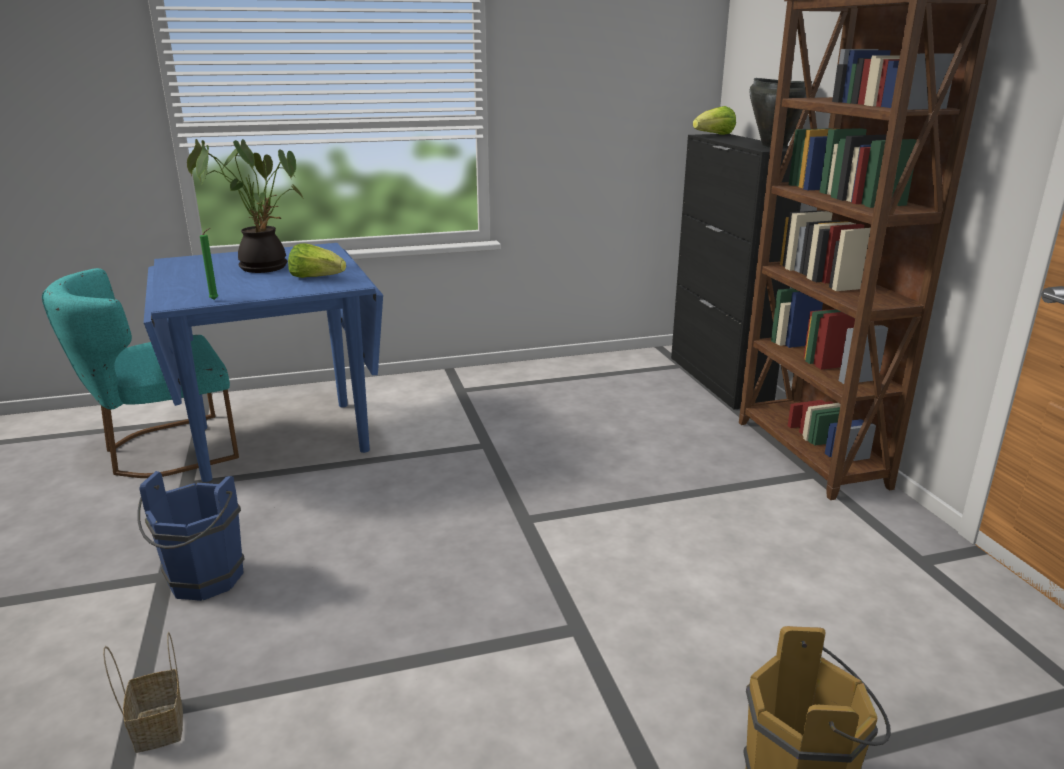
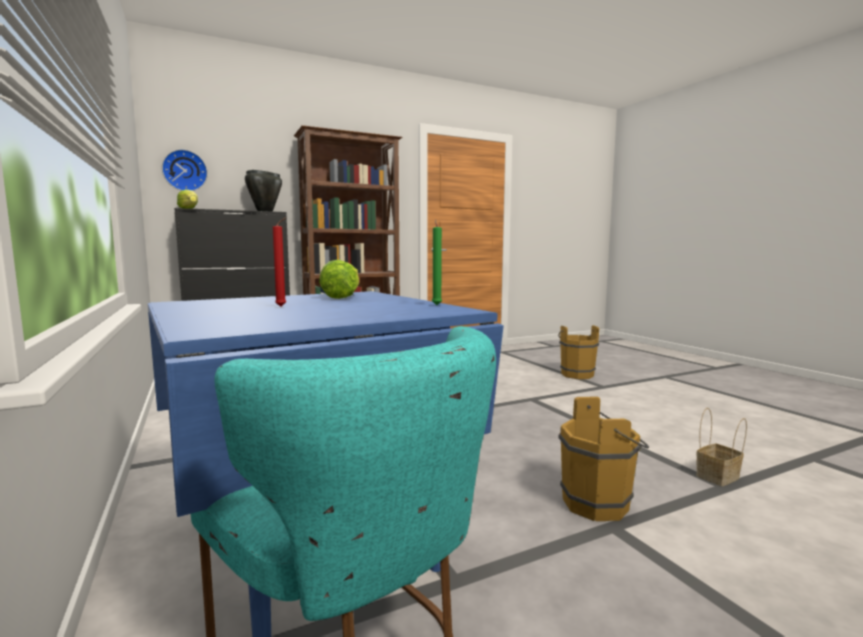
camera: 100 degrees left, 15 degrees down
(202, 582) = (600, 504): blue bucket -> brown bucket
(263, 266) = (282, 306): potted plant -> red candle
(747, 76) = (185, 171): none -> wall clock

